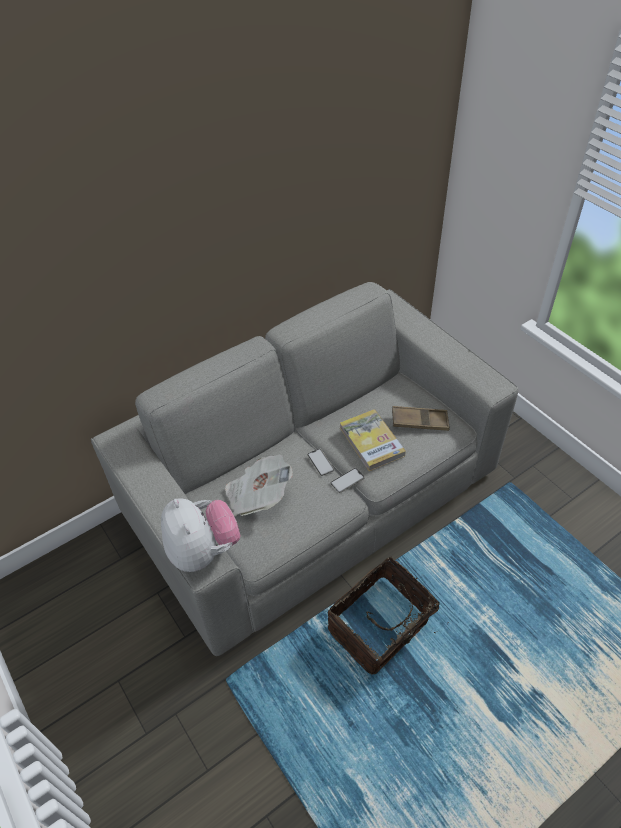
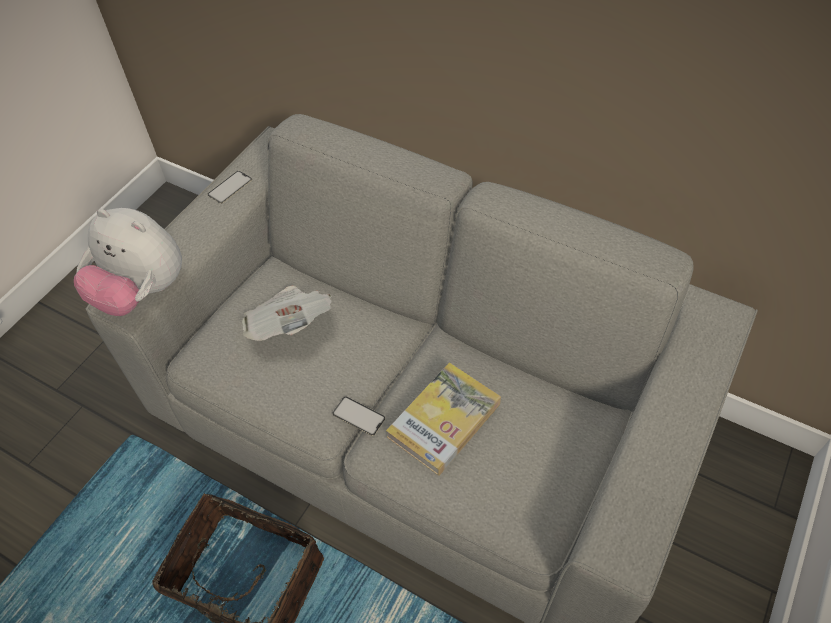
camera: 65 degrees right, 5 degrees up
(203, 550) = (142, 292): plush toy -> plush toy turned 75 degrees clockwise
(320, 462) = (377, 371): phone -> phone (230, 187)
(419, 421) = (522, 472): brown tray -> none

